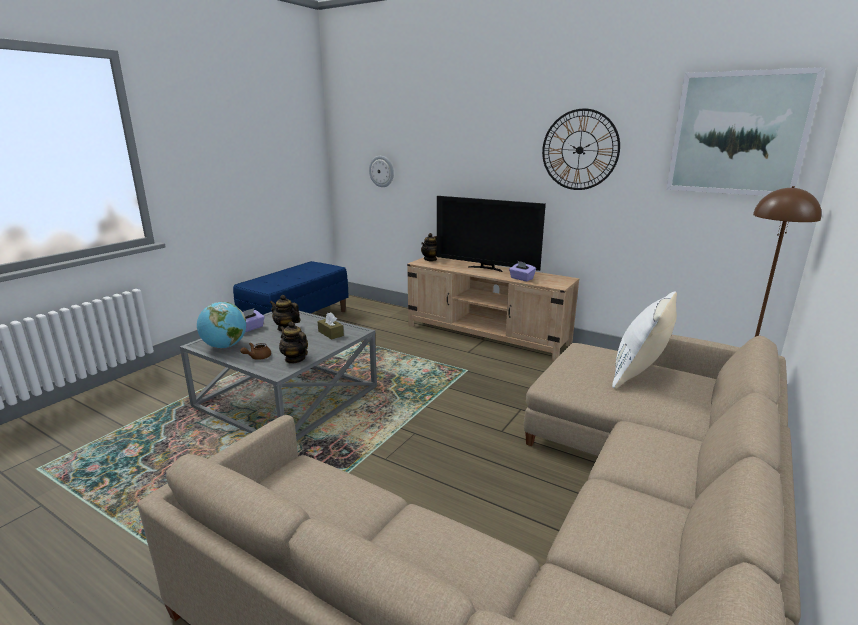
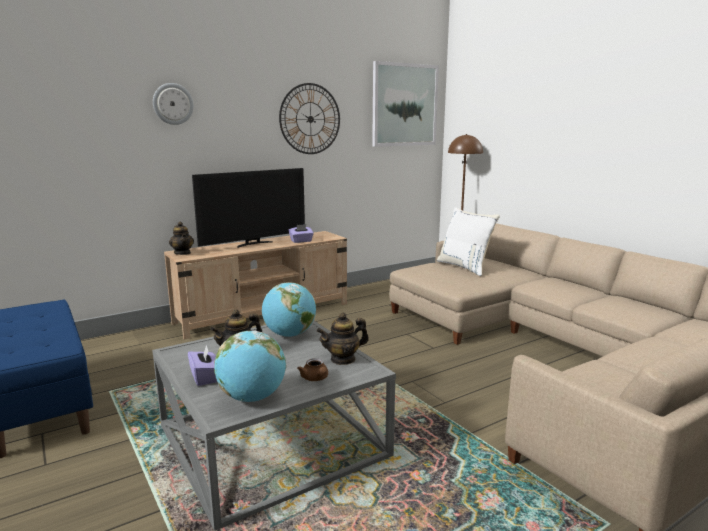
camera: 65 degrees left, 5 degrees down
(330, 333) = (289, 335): brown tissue box -> globe
(381, 171) = (67, 156): wall clock -> wall clock (173, 104)

